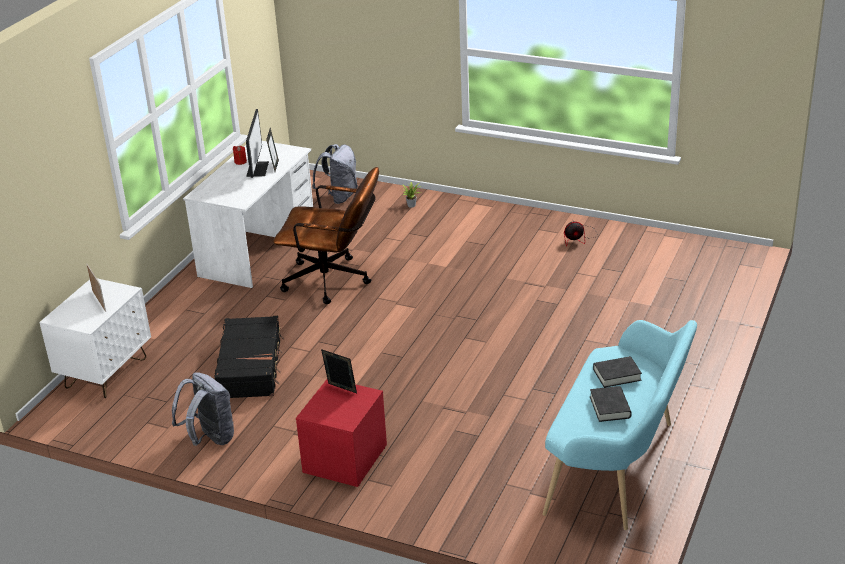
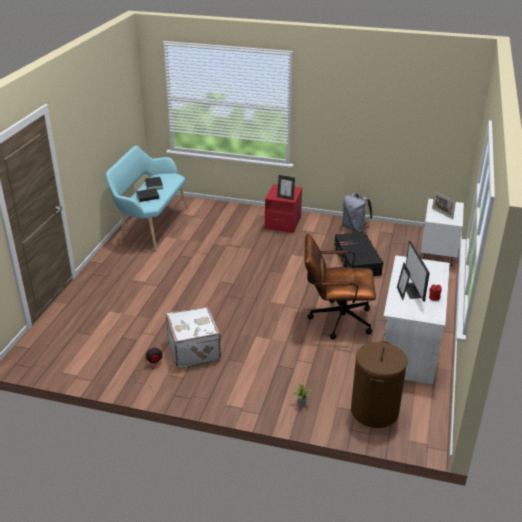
camera: 170 degrees right, 0 degrees up
(339, 197) = (374, 411): grey backpack -> brown laundry basket
(525, 255) = (195, 349): none -> white suitcase

